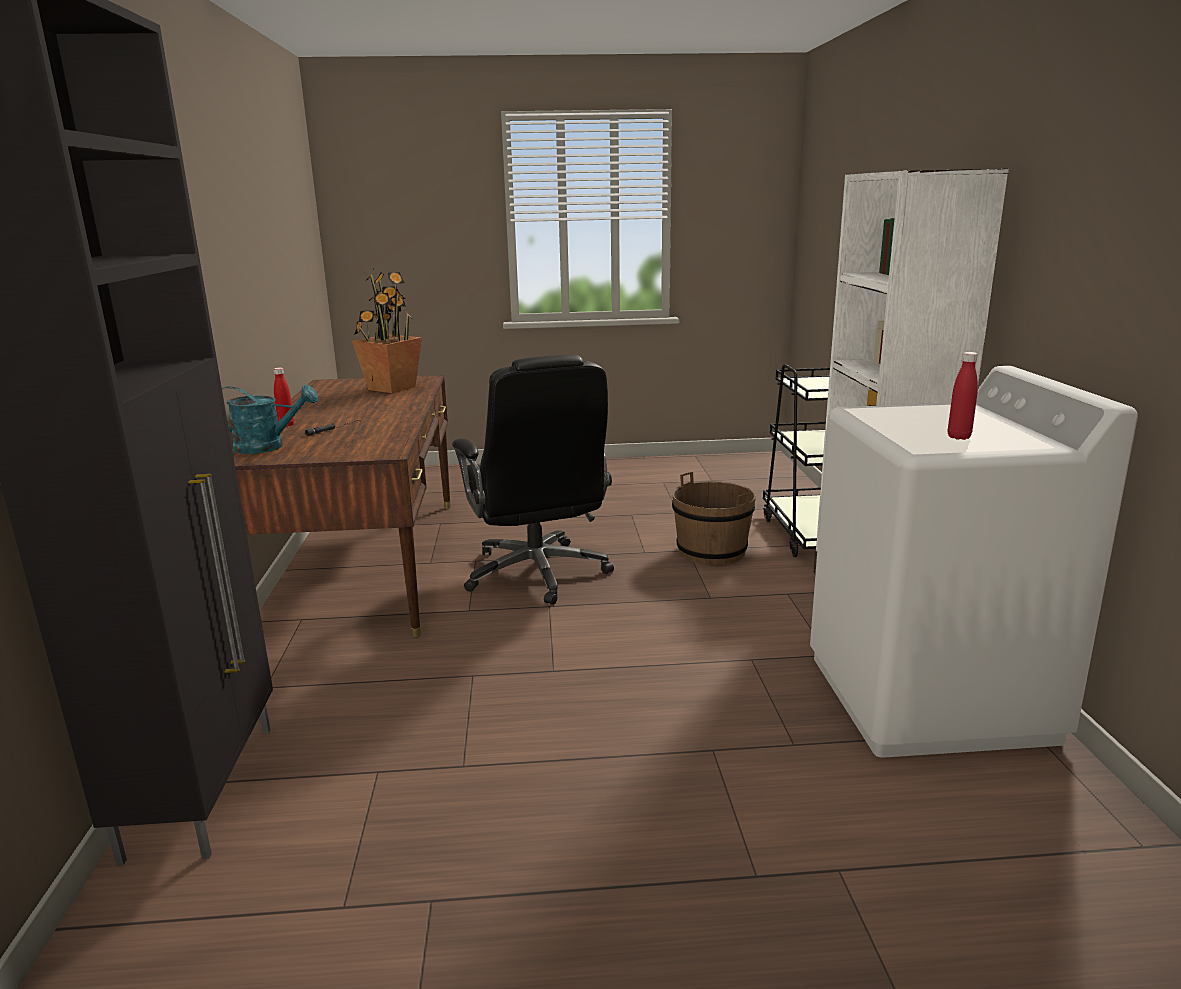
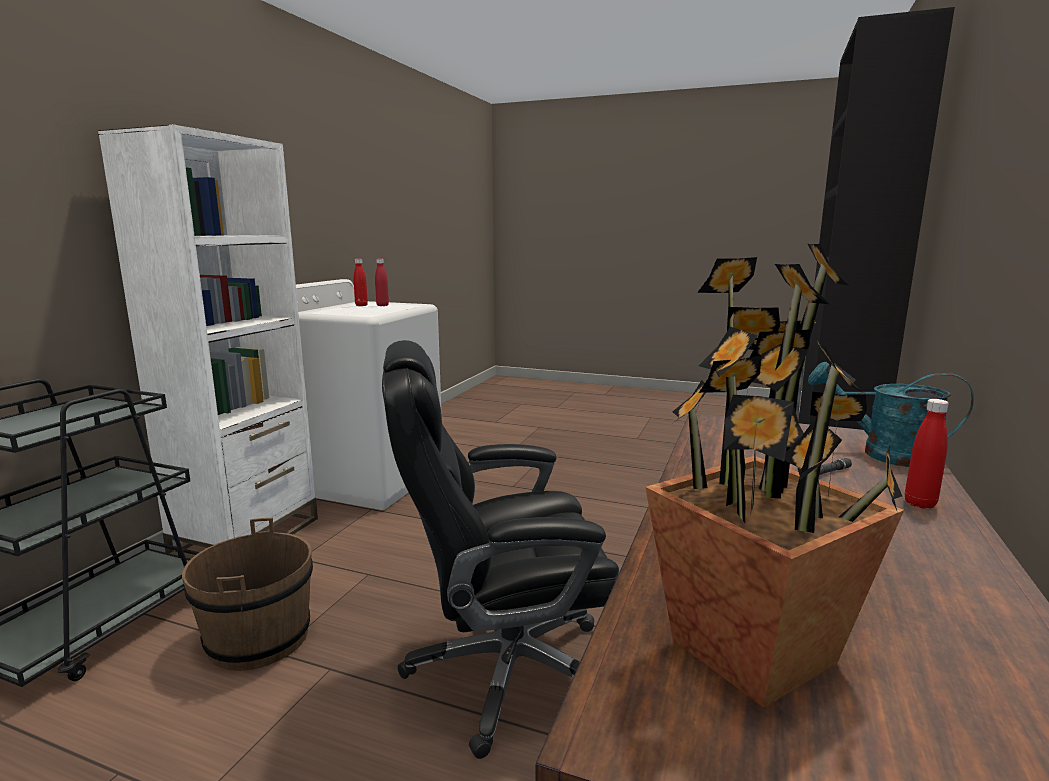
camera: 155 degrees left, 5 degrees down
(537, 574) = (505, 671): black office chair -> black office chair turned 105 degrees counterclockwise
(986, 432) = (361, 305): none -> red bottle

